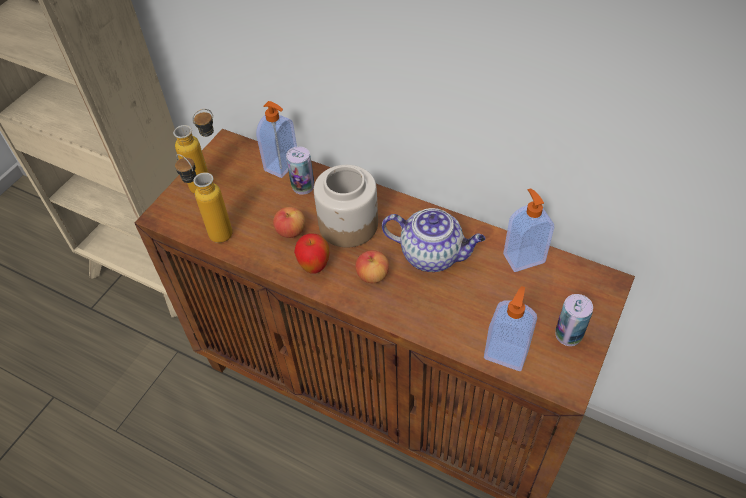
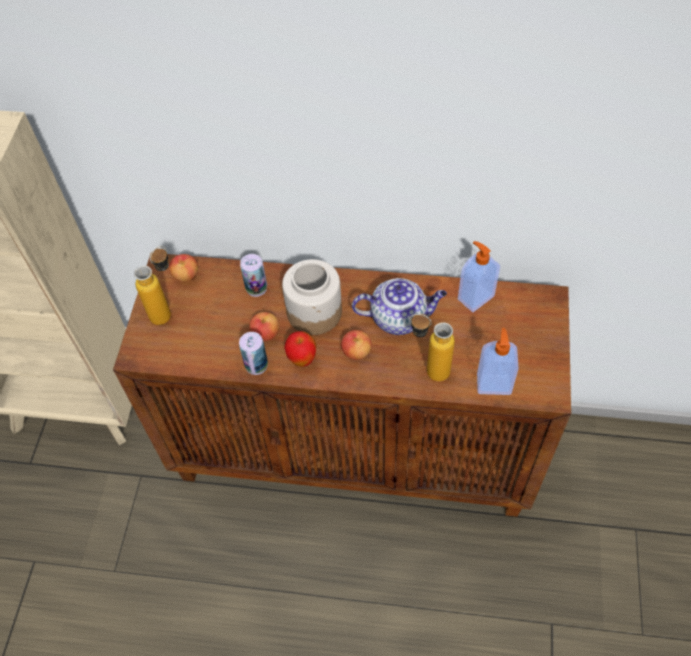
camera: 20 degrees left, 5 degrees up
(213, 230) = (193, 354): bottle -> bottle (428, 370)
(243, 157) = (186, 275): none -> apple
(282, 165) = (228, 273): soap dispenser -> none
(568, 335) = (535, 352): can -> can (256, 365)

